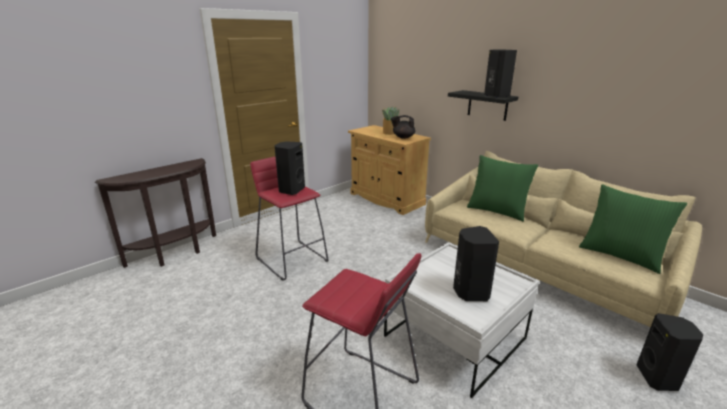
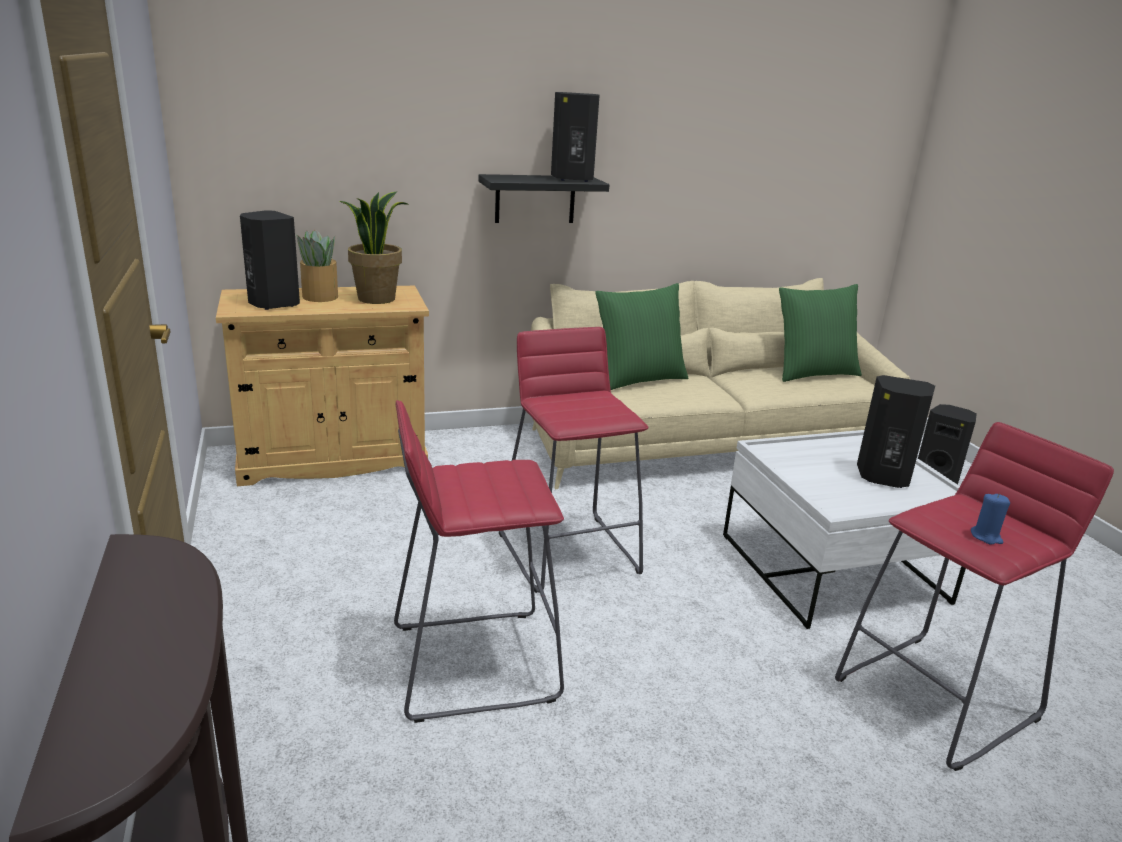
camera: 65 degrees left, 0 degrees up
(291, 190) = (490, 482): black speaker -> black speaker (272, 304)
(341, 294) = (986, 537): none -> blue candle
(379, 258) = (569, 551): none -> red stool
(403, 137) = (376, 298): black teapot -> potted plant

